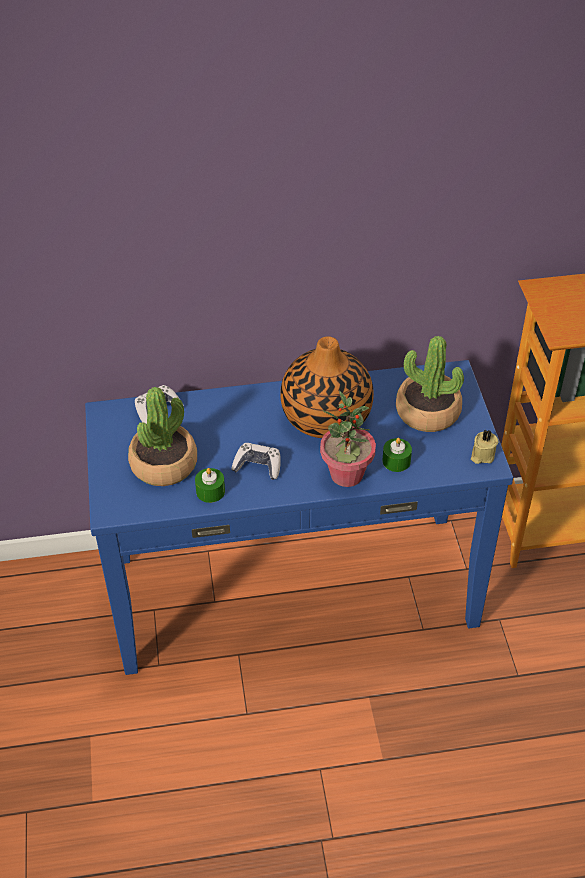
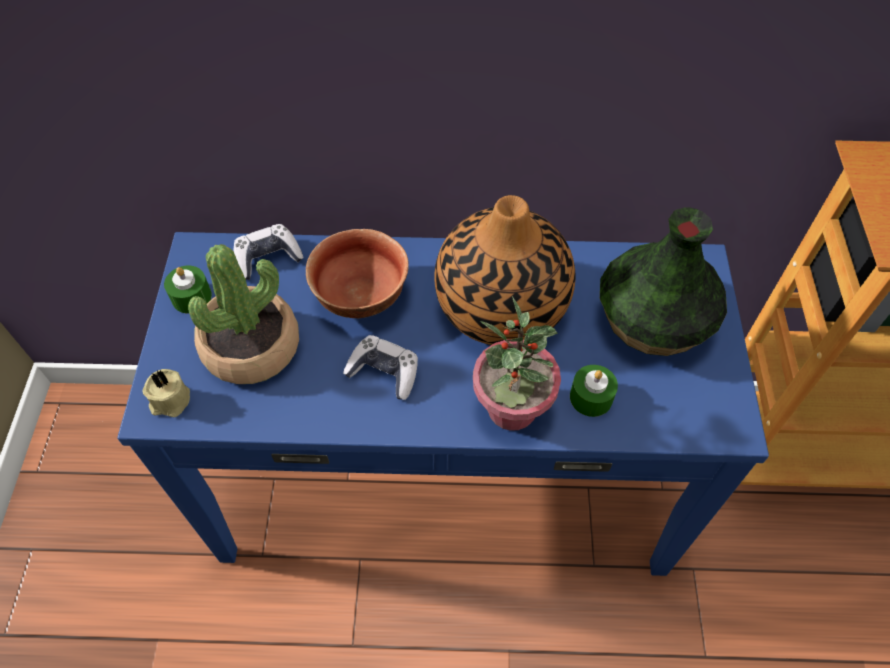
camera: 10 degrees right, 10 degrees up
(210, 491) = (305, 403): green candle -> green candle (191, 297)
(228, 423) = (360, 294): none -> bowl
(427, 412) = (651, 321): potted plant -> vase
(482, 455) = (724, 409): beige candle -> beige candle (170, 401)

